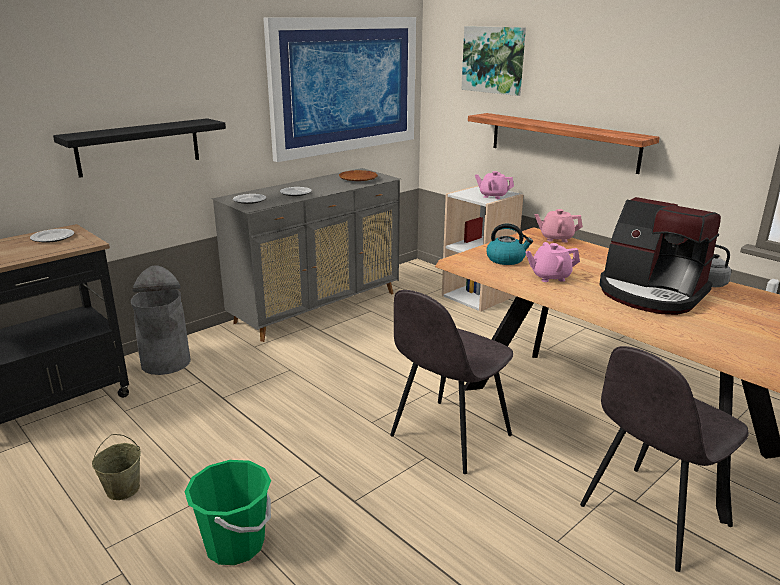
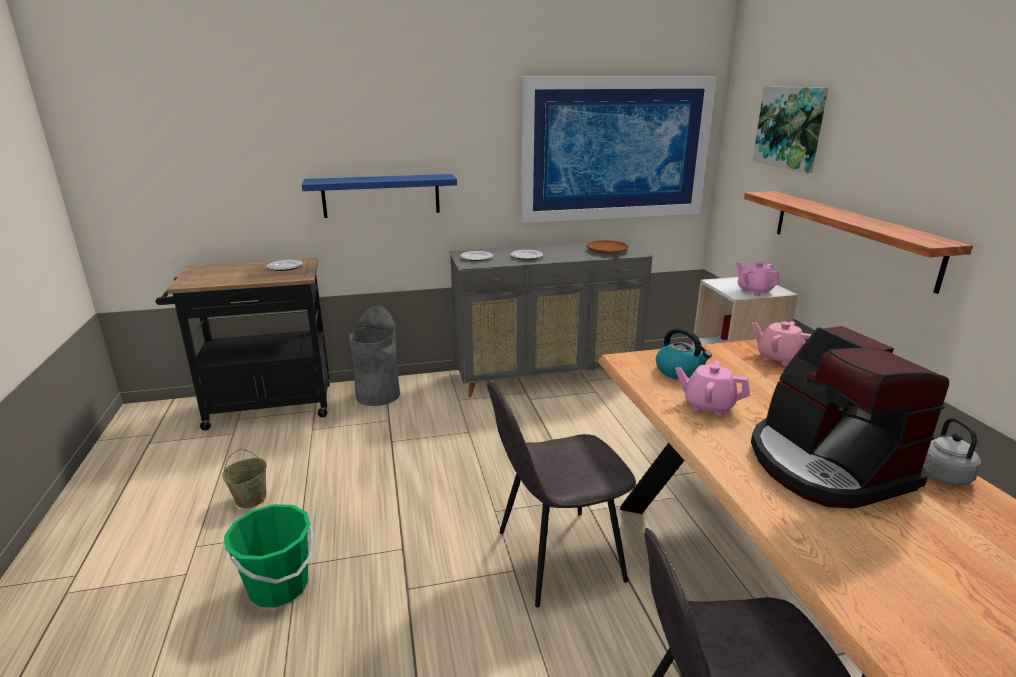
camera: 30 degrees right, 0 degrees up
(139, 147) = (381, 195): black shelf -> blue shelf

